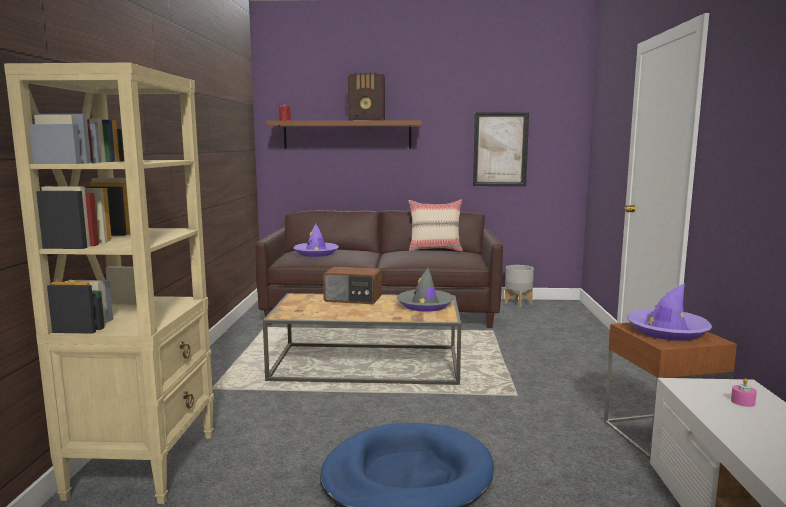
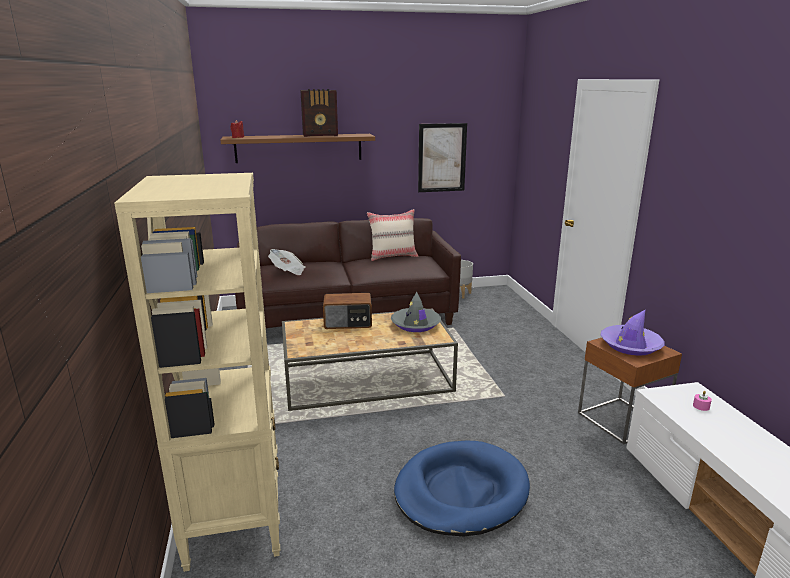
camera: 15 degrees left, 10 degrees up
(316, 253) = (288, 271): purple hat -> newspaper

